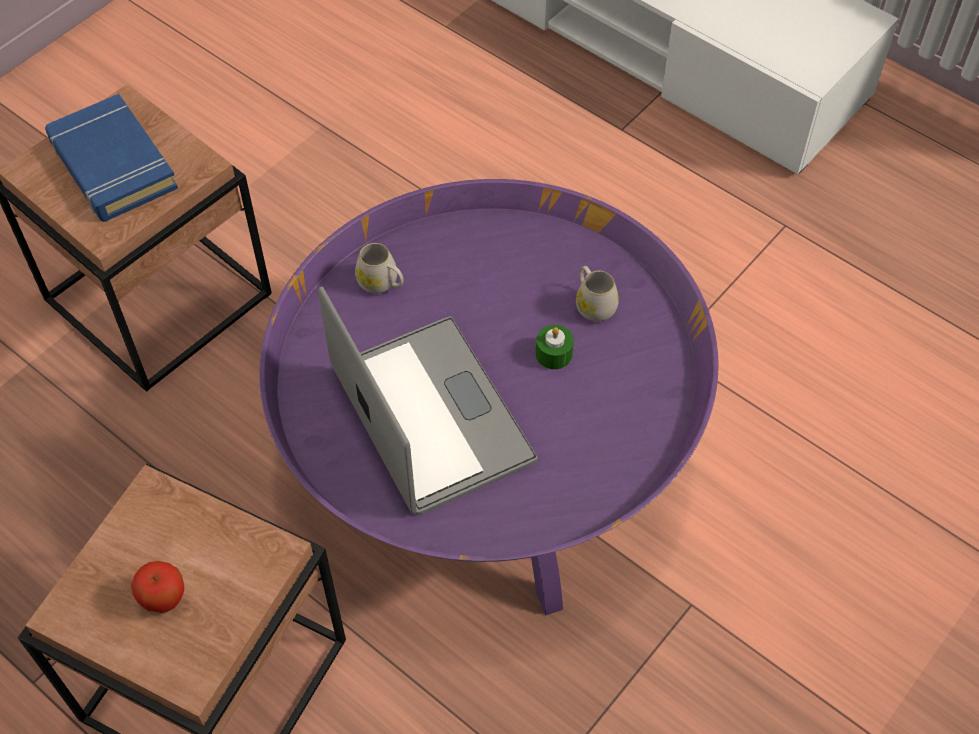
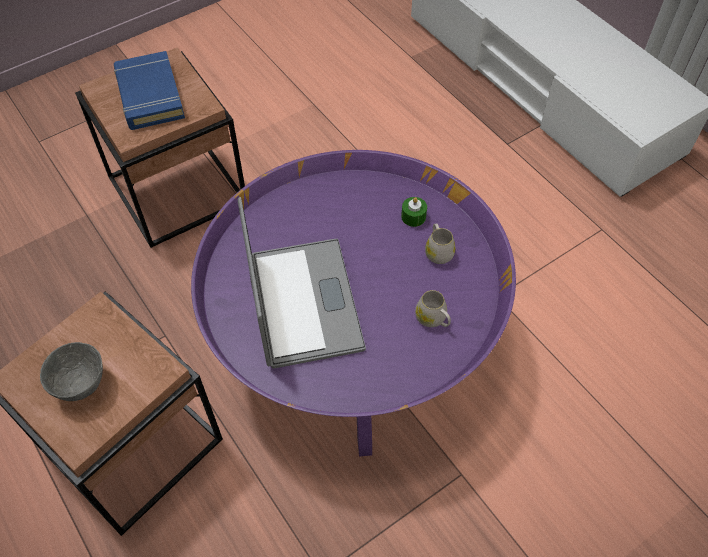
camera: 15 degrees right, 0 degrees up
(164, 600) = (80, 385): apple -> grey bowl
(382, 283) = (300, 207): white mug -> white mug (433, 319)
(554, 354) = (400, 279): green candle -> green candle (413, 216)

